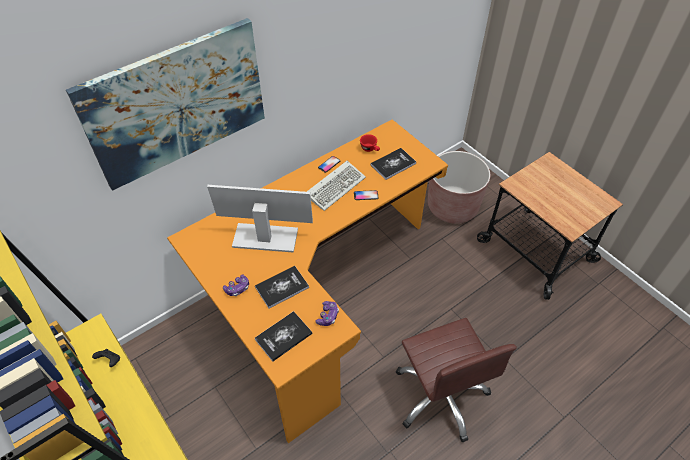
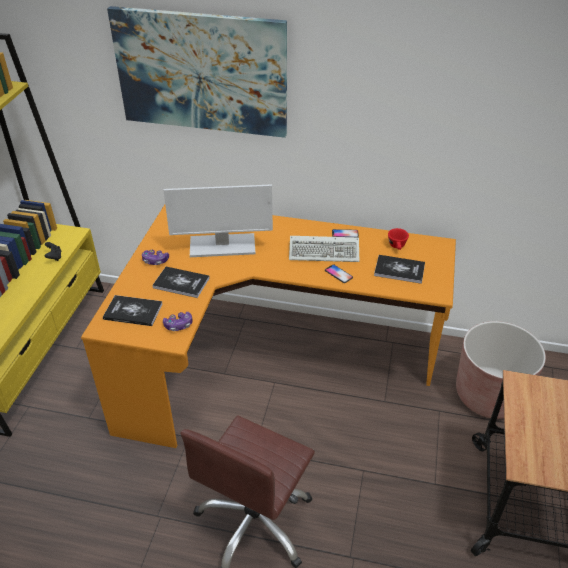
camera: 50 degrees right, 10 degrees down
(266, 238) = (222, 246): monitor -> monitor turned 120 degrees clockwise

